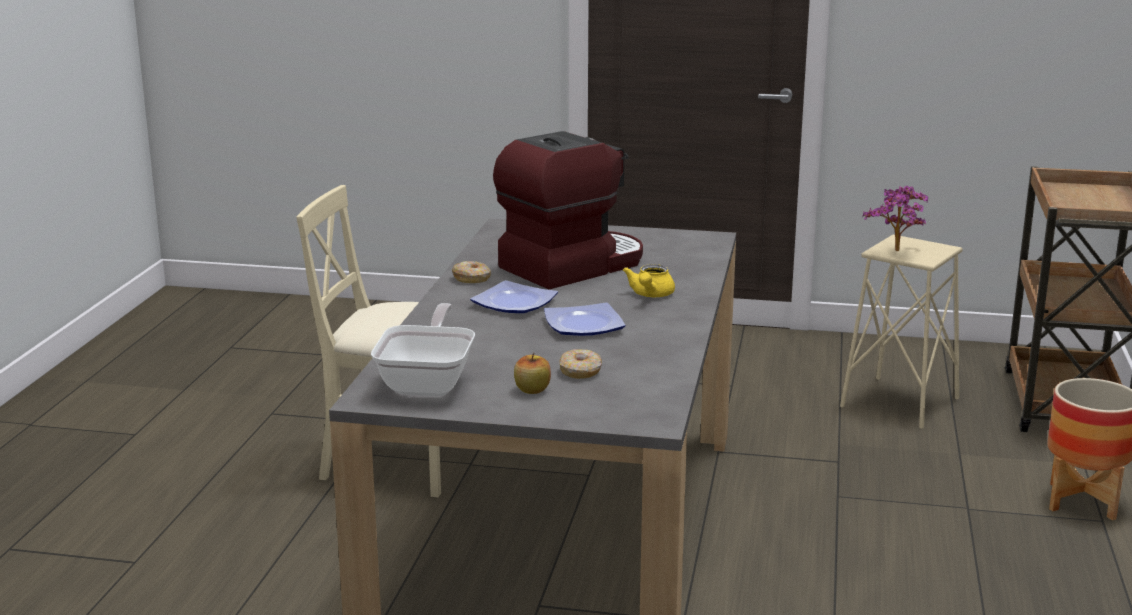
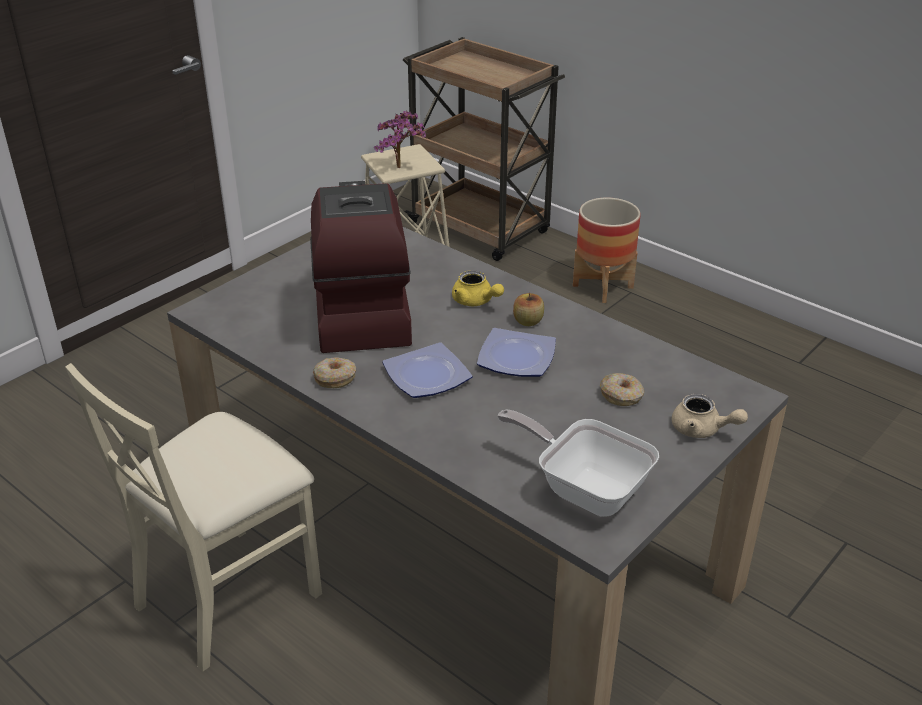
camera: 60 degrees left, 15 degrees up
(532, 390) = (644, 434): apple -> apple (528, 321)
(569, 410) = (702, 430): none -> beige teapot

